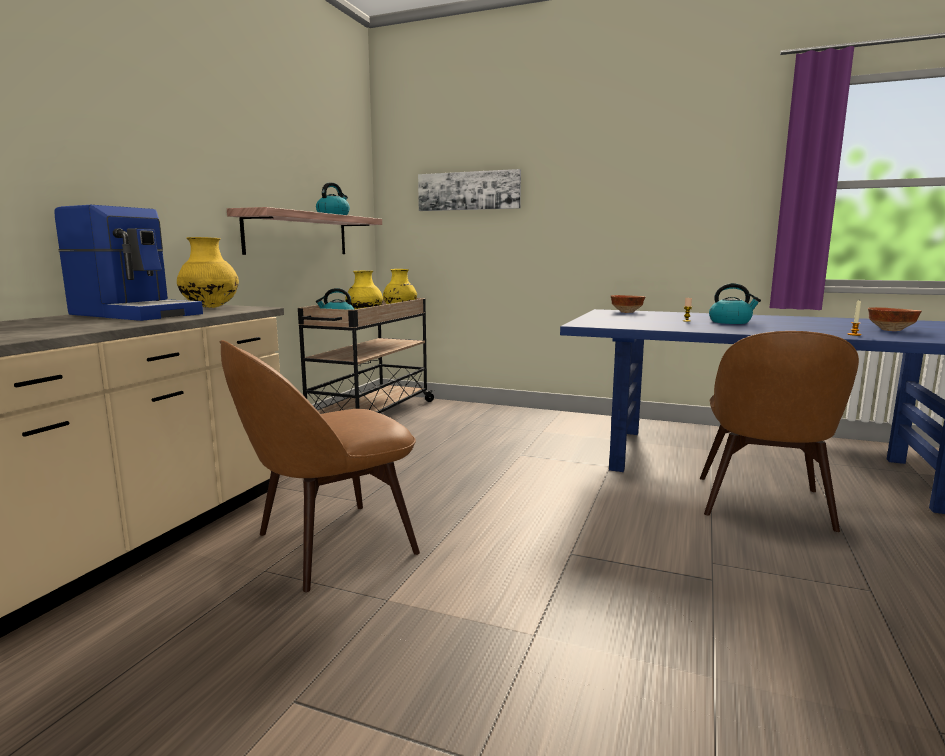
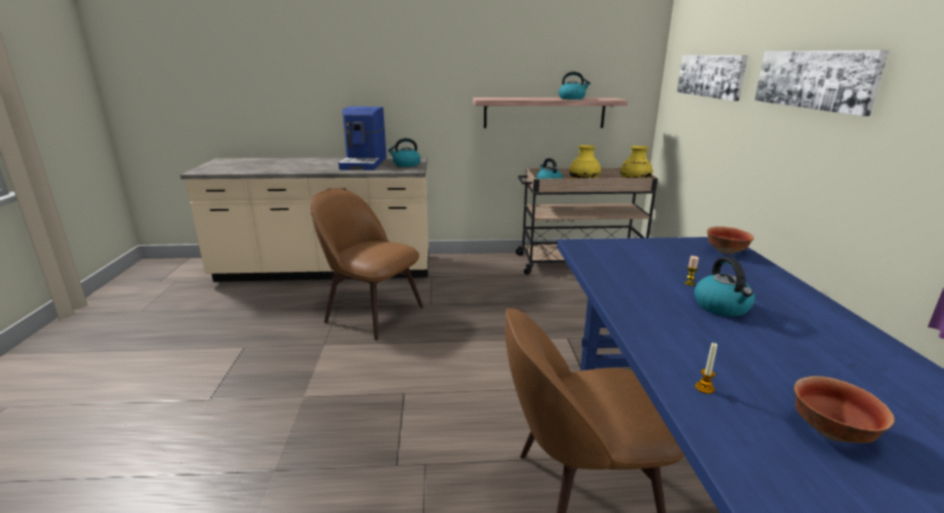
camera: 65 degrees right, 10 degrees up
(211, 307) = (406, 164): yellow vase -> kettle
(608, 182) = (814, 79): none -> picture

